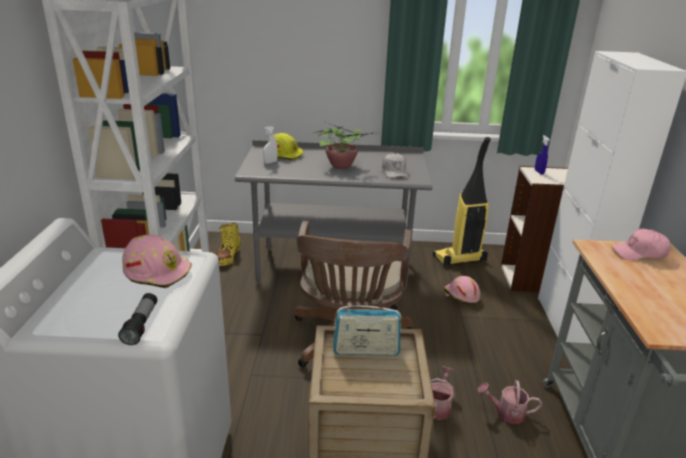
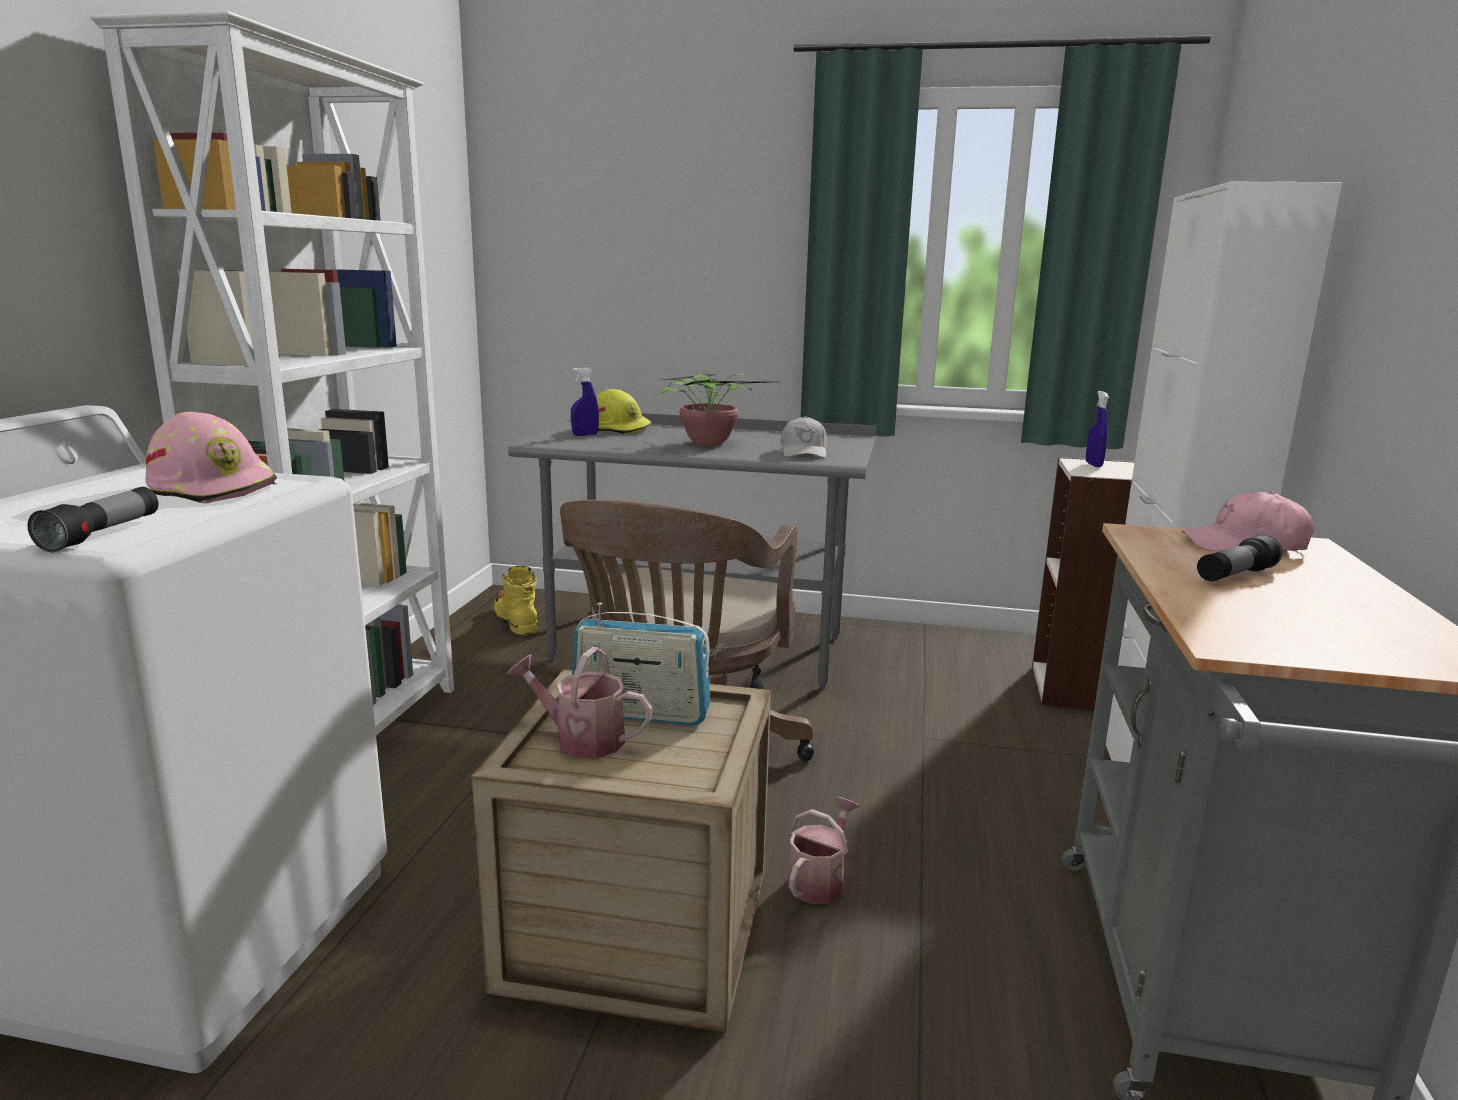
camera: 10 degrees right, 10 degrees down
(228, 256) = (517, 620): yellow boot -> yellow boot turned 135 degrees clockwise
(270, 162) = (585, 435): white spray bottle -> blue spray bottle
(459, 259) = (950, 651): vacuum cleaner -> none
(461, 296) = (934, 705): pink hard hat -> none
(506, 413) = (966, 907): watering can -> watering can (581, 739)
(643, 279) = (1235, 576): none -> flashlight

